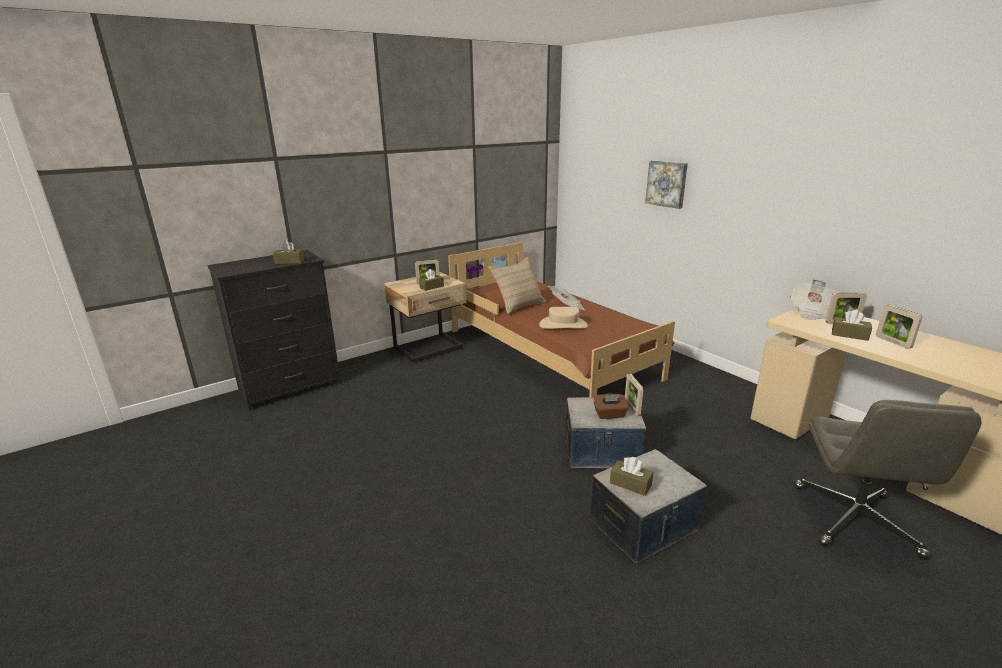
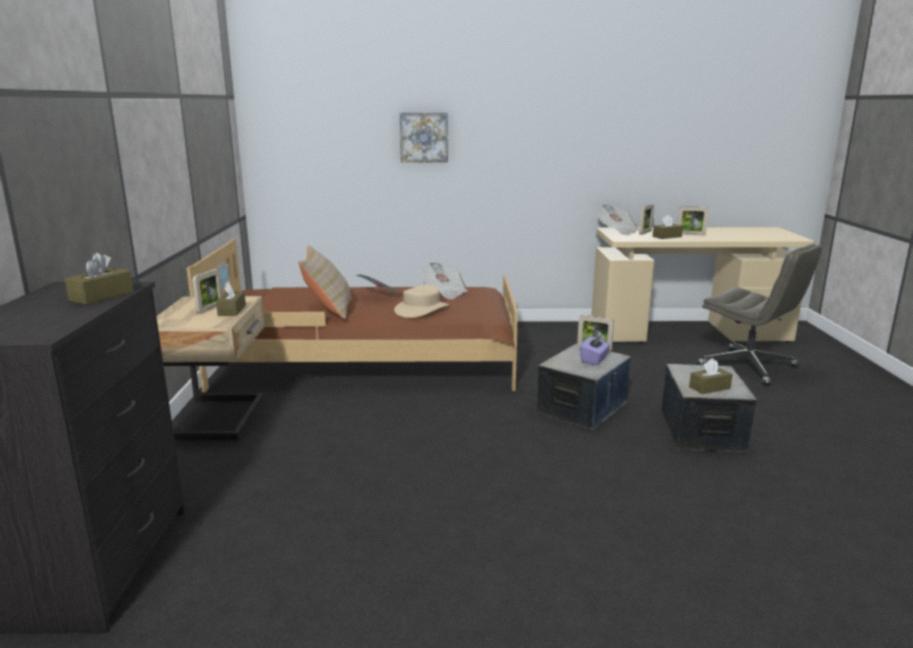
camera: 55 degrees left, 5 degrees down
(610, 319) = (444, 293): none -> newspaper
(610, 415) = (594, 360): brown tissue box -> purple tissue box

